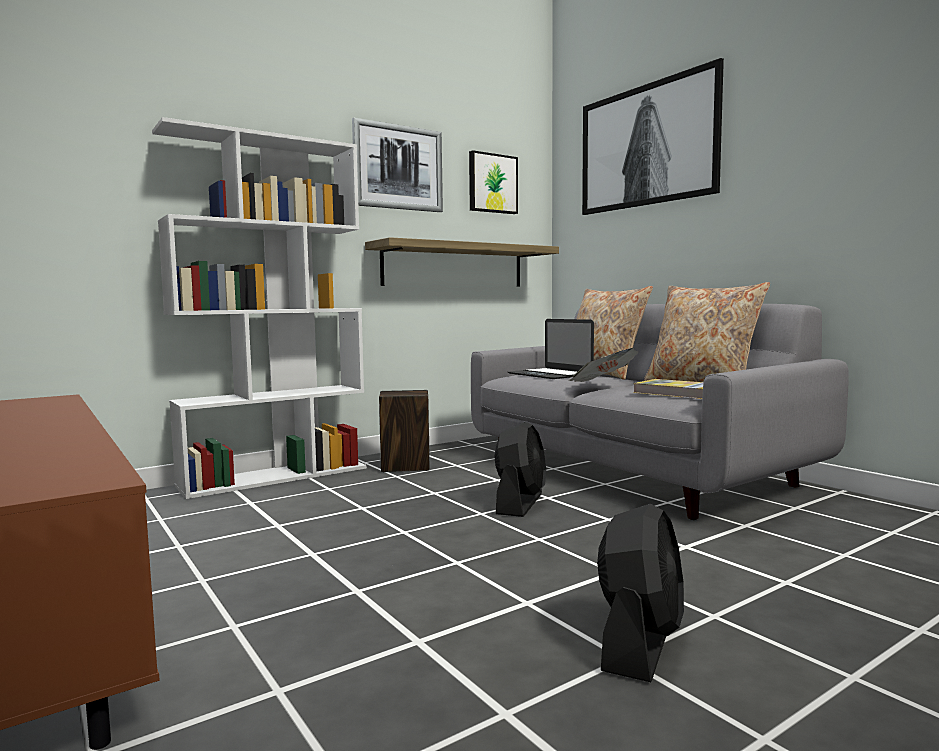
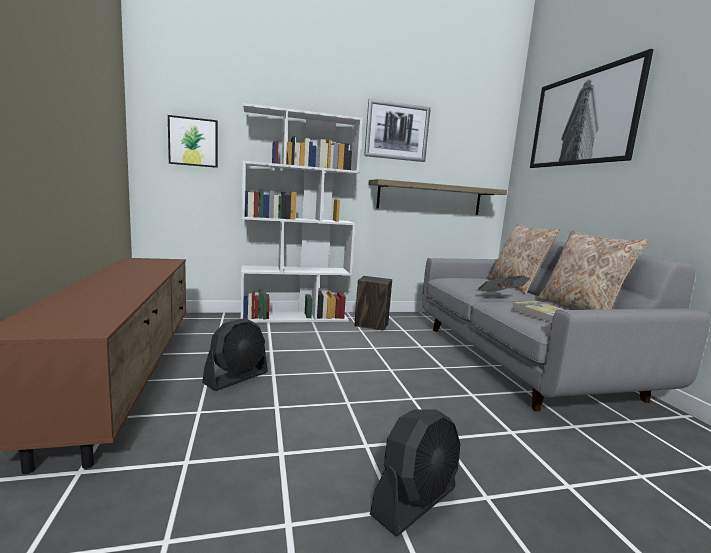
camera: 20 degrees right, 5 degrees up
(492, 183) = (465, 143): picture -> picture (193, 142)
(520, 503) = (421, 368): black fan -> black fan (236, 378)
(549, 374) = (475, 281): laptop -> none

